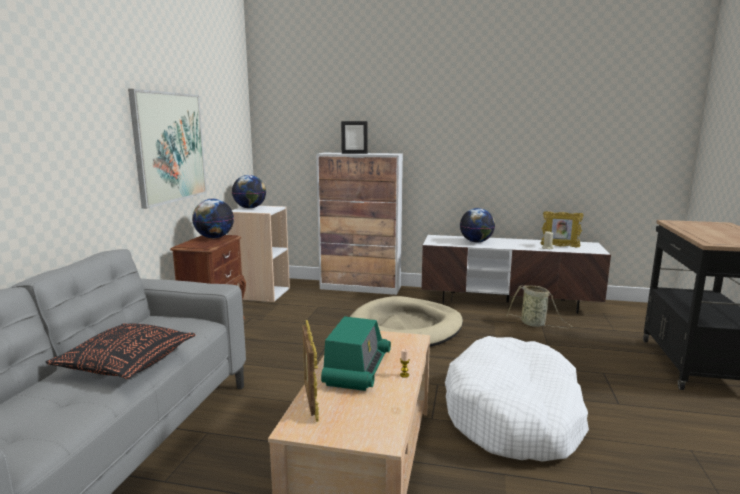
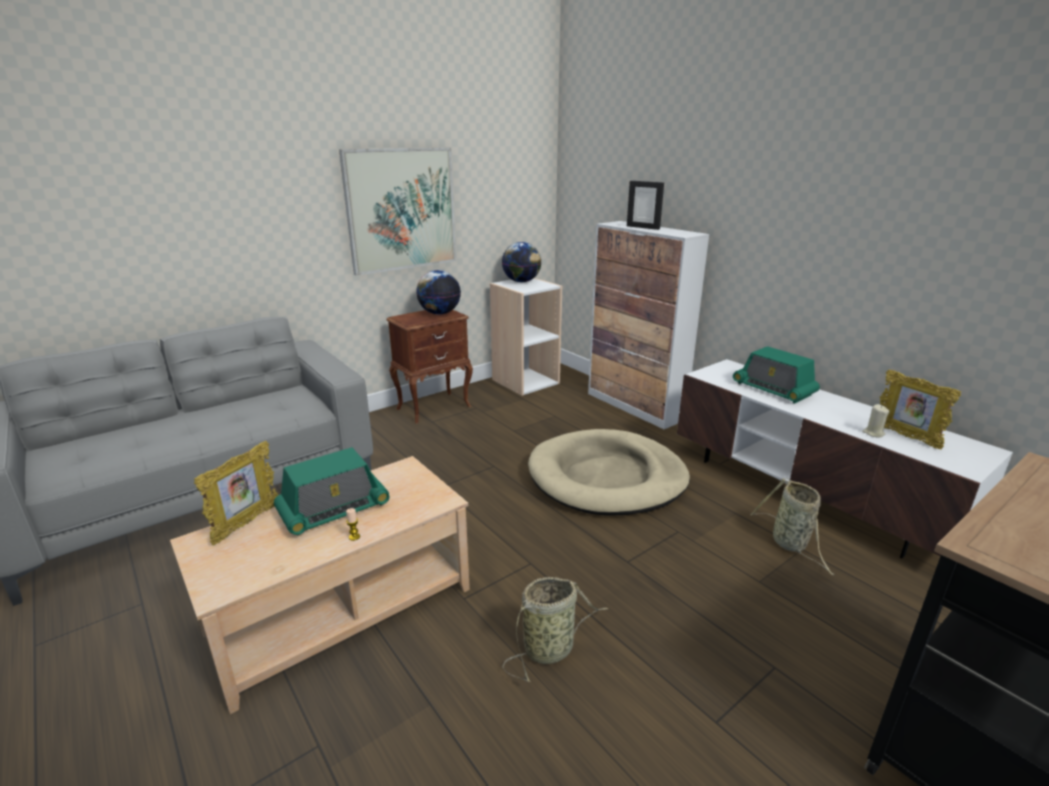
camera: 40 degrees right, 10 degrees up
(127, 364) = (210, 427): black pillow -> none
(476, 242) = (773, 389): globe -> radio
(514, 415) = (551, 648): white dog bed -> basket

